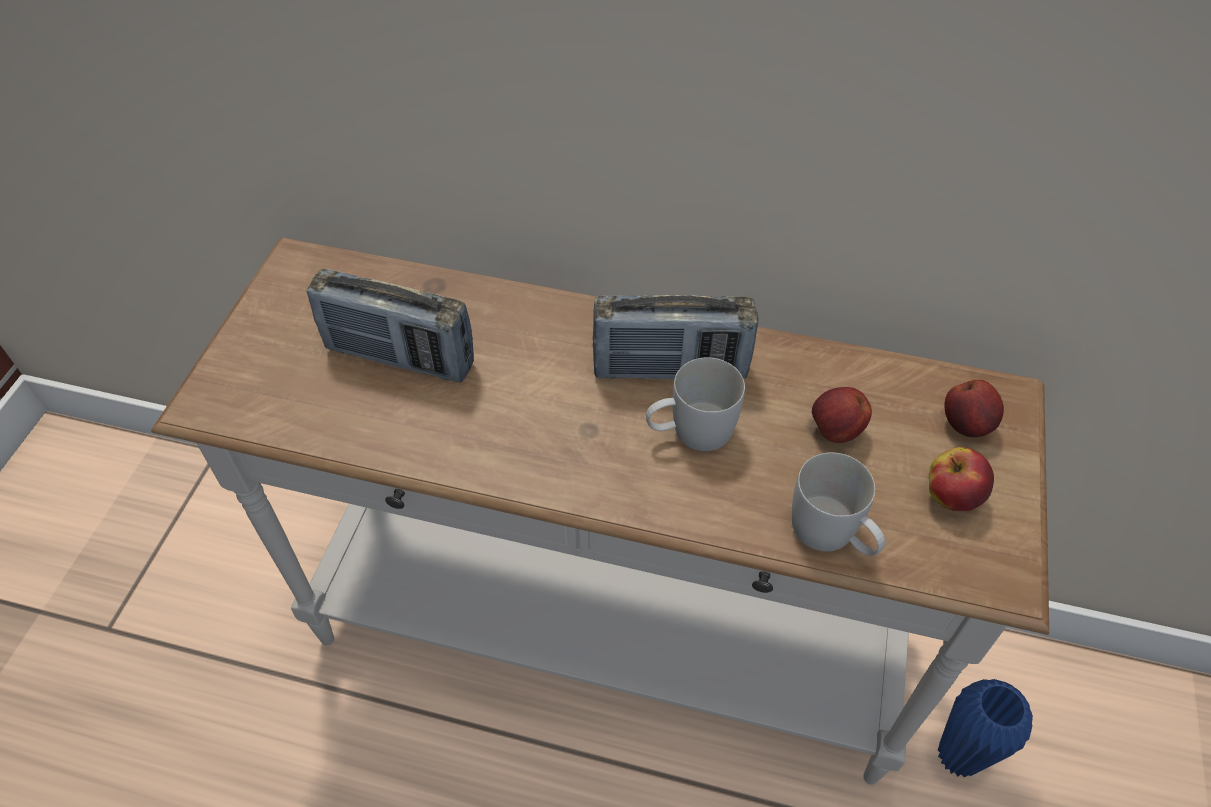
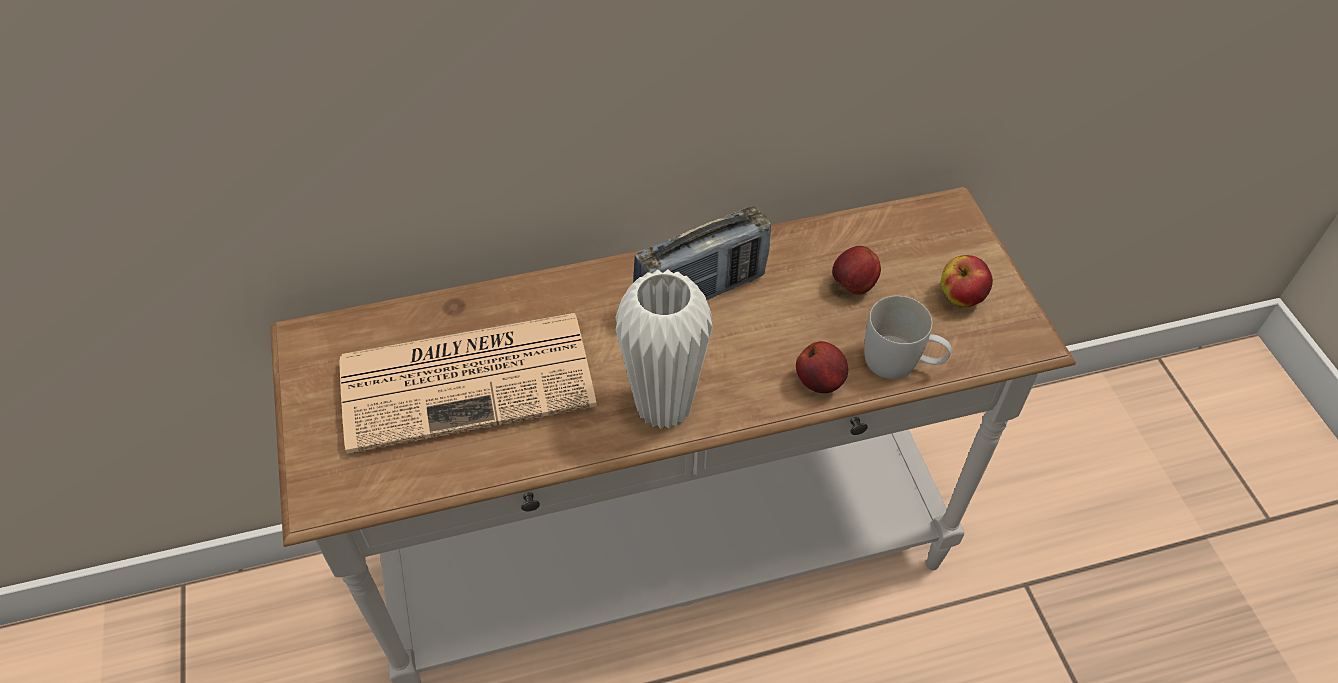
camera: 30 degrees left, 0 degrees up
(400, 357) = (470, 379): radio -> newspaper
(553, 464) = (663, 407): none -> white vase
(690, 432) = (750, 334): white mug -> none
(958, 756) = (983, 515): blue vase -> none
(966, 425) = (938, 241): apple -> apple (820, 382)

